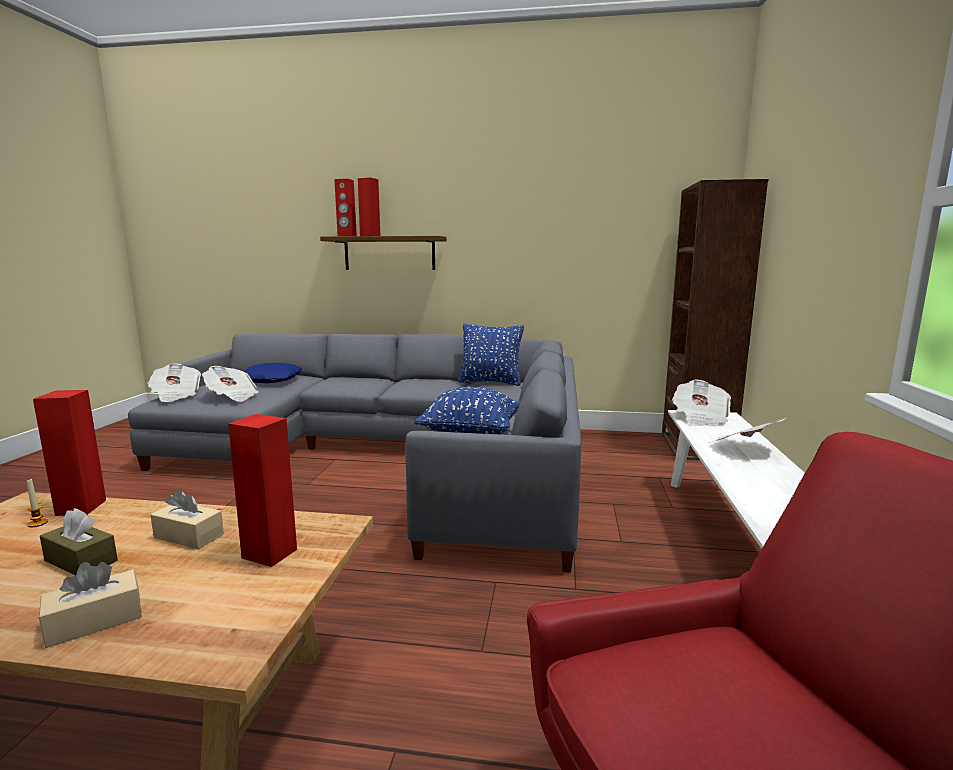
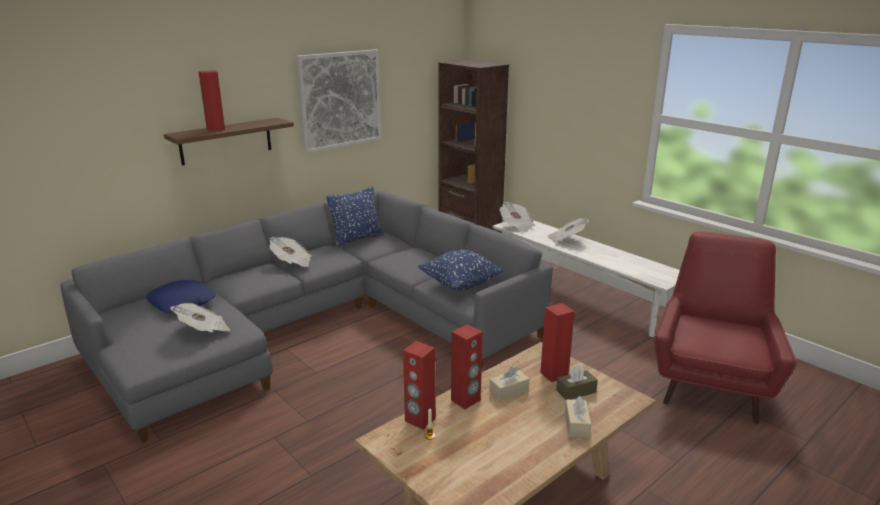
camera: 50 degrees left, 10 degrees up
(81, 561) = (505, 424): brown tissue box -> brown tissue box (576, 391)
(176, 395) = (139, 354): newspaper -> newspaper (292, 262)
(347, 236) = (189, 132): red speaker -> red speaker (466, 400)
(525, 226) = (340, 100): none -> picture

